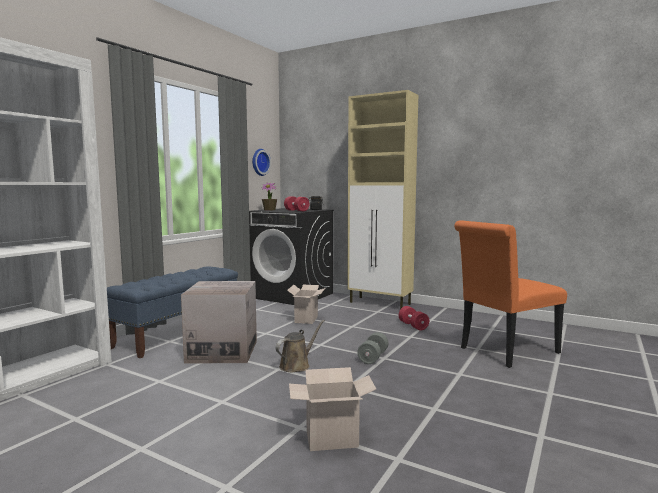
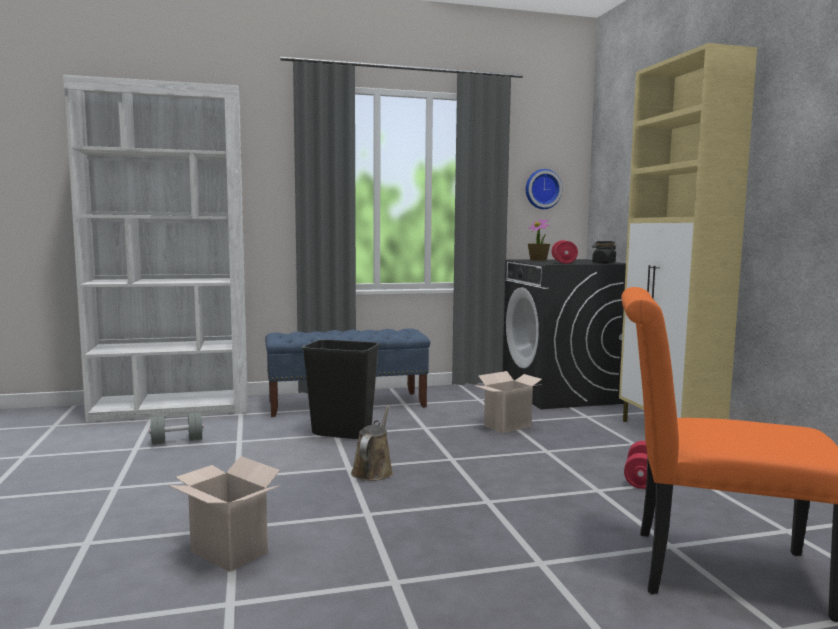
camera: 45 degrees right, 0 degrees up
(222, 351) = (342, 433): cardboard box -> black trash can
(297, 365) = (373, 471): brown watering can -> brown watering can turned 75 degrees counterclockwise
(373, 357) = (476, 495): grey dumbbell -> grey dumbbell (177, 441)

